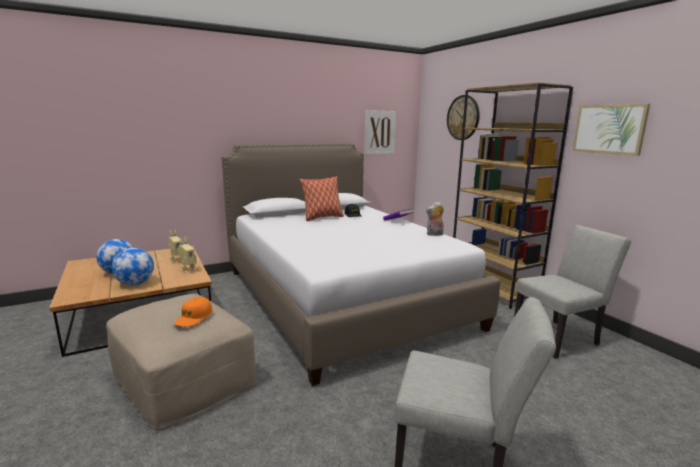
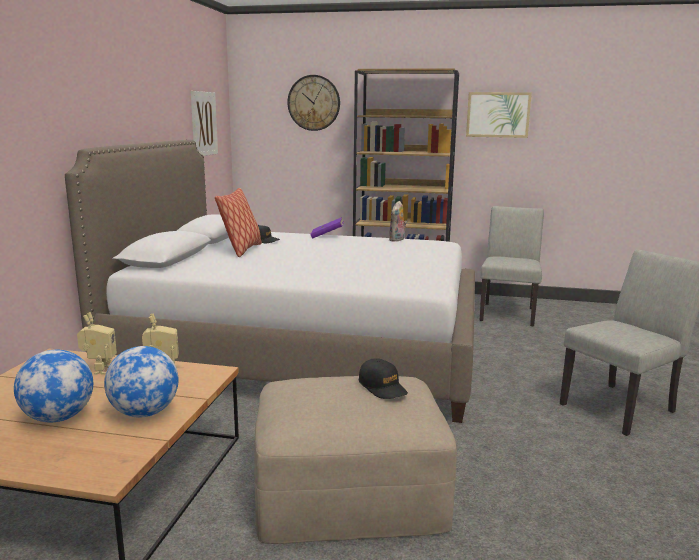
camera: 50 degrees left, 0 degrees up
(194, 317) = (382, 387): orange cap -> black cap

